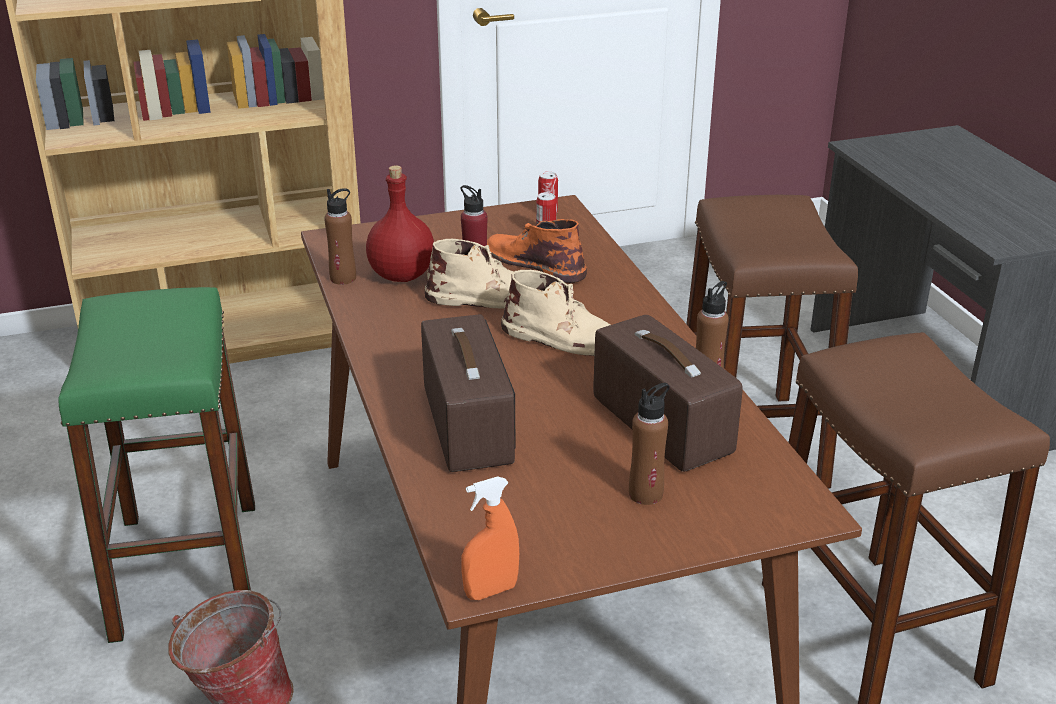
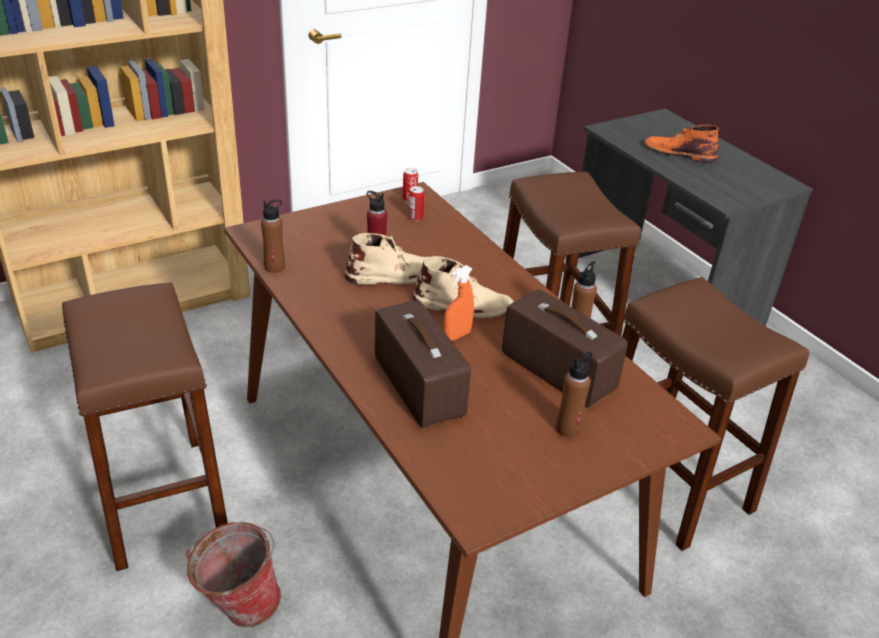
camera: 15 degrees left, 5 degrees up
(187, 568) = (161, 500): green stool -> brown stool
(401, 275) = (319, 261): red bottle -> none
(491, 591) = (489, 523): orange spray bottle -> orange spray bottle (457, 335)
(534, 263) = (416, 242): orange boot -> orange boot (679, 153)

